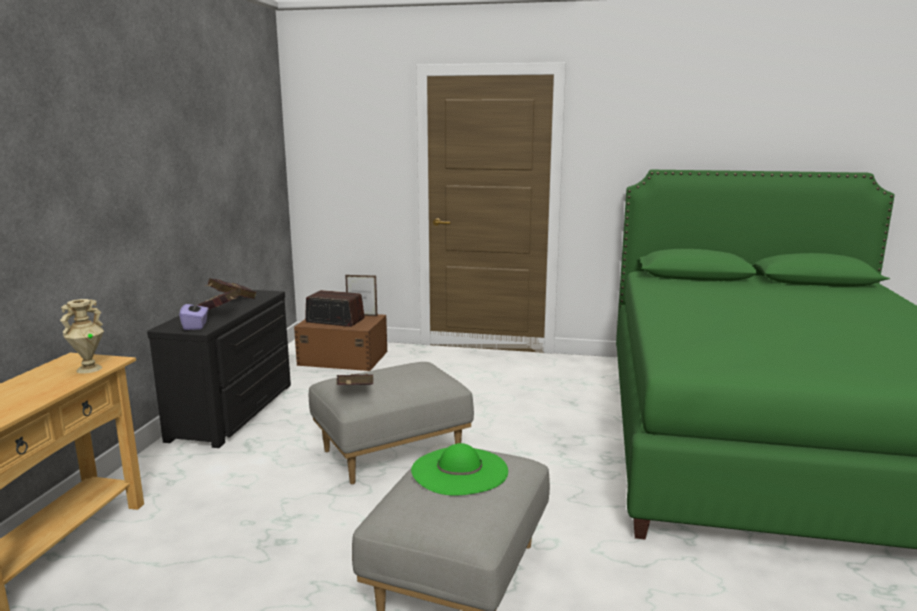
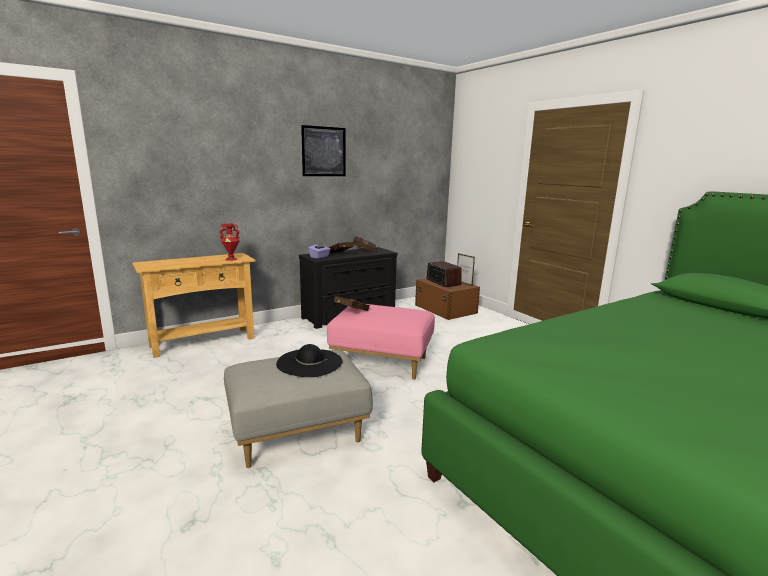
camera: 45 degrees right, 0 degrees up
(89, 369) = (231, 259): beige vase -> red vase
(153, 141) = (324, 151): none -> picture
(392, 452) = (382, 362): grey ottoman -> pink ottoman
(459, 470) = (309, 362): green hat -> black hat

